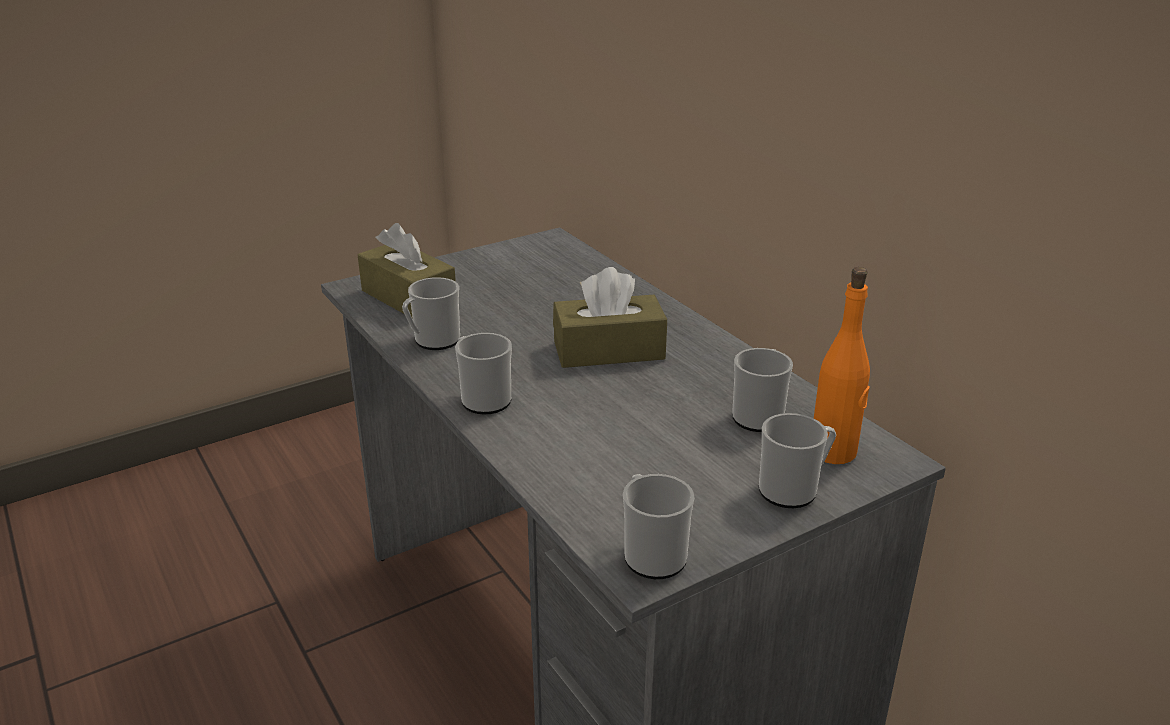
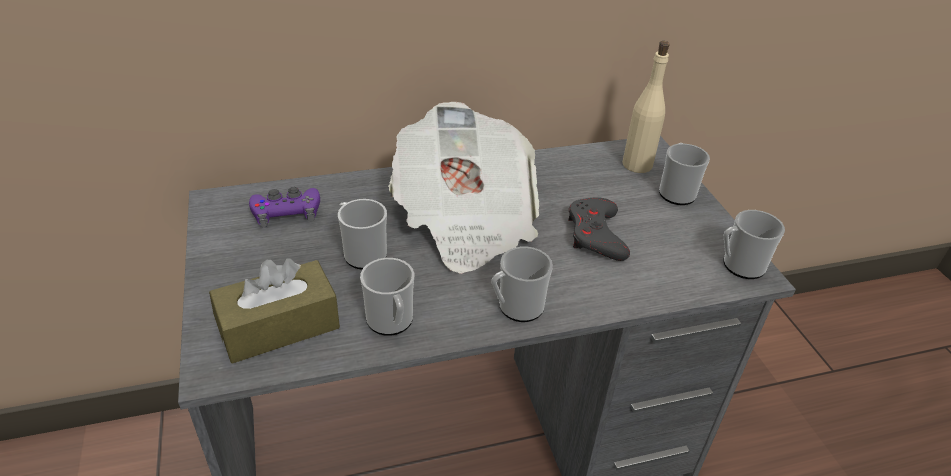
camera: 75 degrees left, 10 degrees up
(557, 268) = (286, 212): none -> purple game controller
(609, 350) = (465, 220): brown tissue box -> newspaper
(640, 433) = (596, 235): none -> grey game controller
(759, 415) = (586, 178): mug -> mug (362, 253)
(833, 452) = (637, 164): orange bottle -> beige bottle

